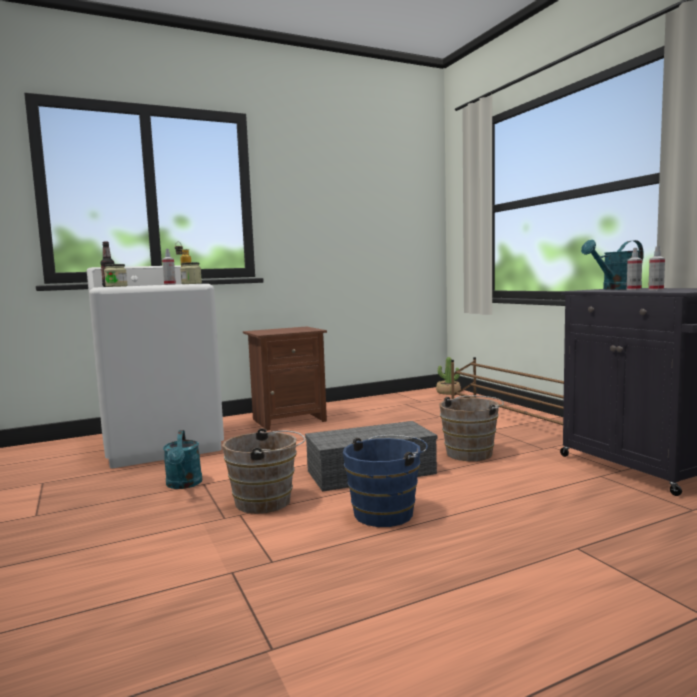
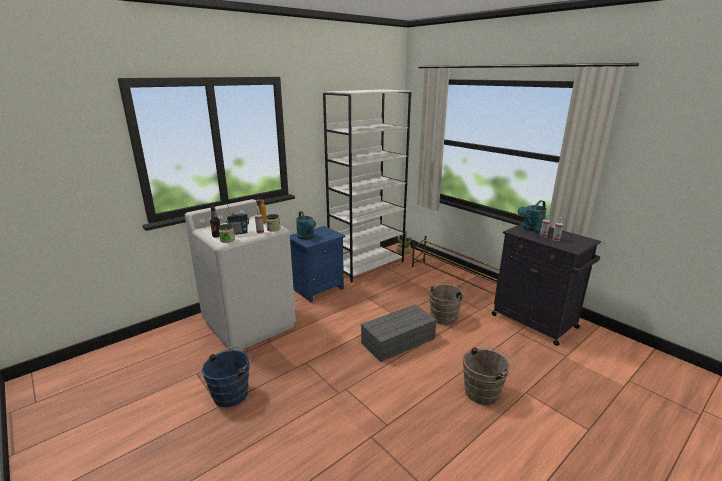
camera: 15 degrees left, 15 degrees up
(141, 285) = (239, 233): none -> radio
(184, 485) = (294, 365): turquoise watering can -> turquoise watering can (307, 237)
(268, 502) = (355, 375): brown bucket -> brown bucket (484, 392)
(288, 420) = (317, 289): brown nightstand -> blue nightstand
(381, 402) = (367, 265): none -> white bookcase
(387, 512) = (425, 376): blue bucket -> blue bucket (233, 393)

